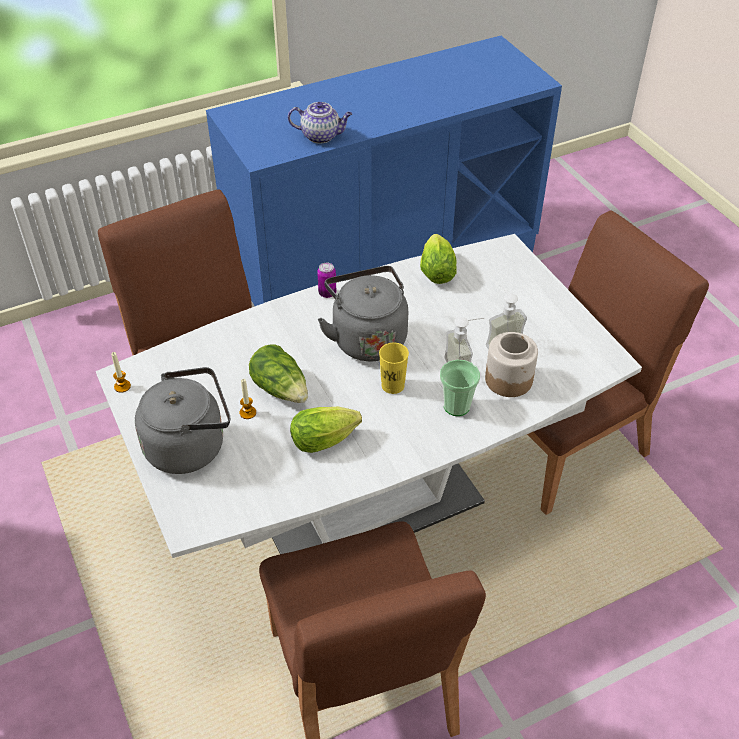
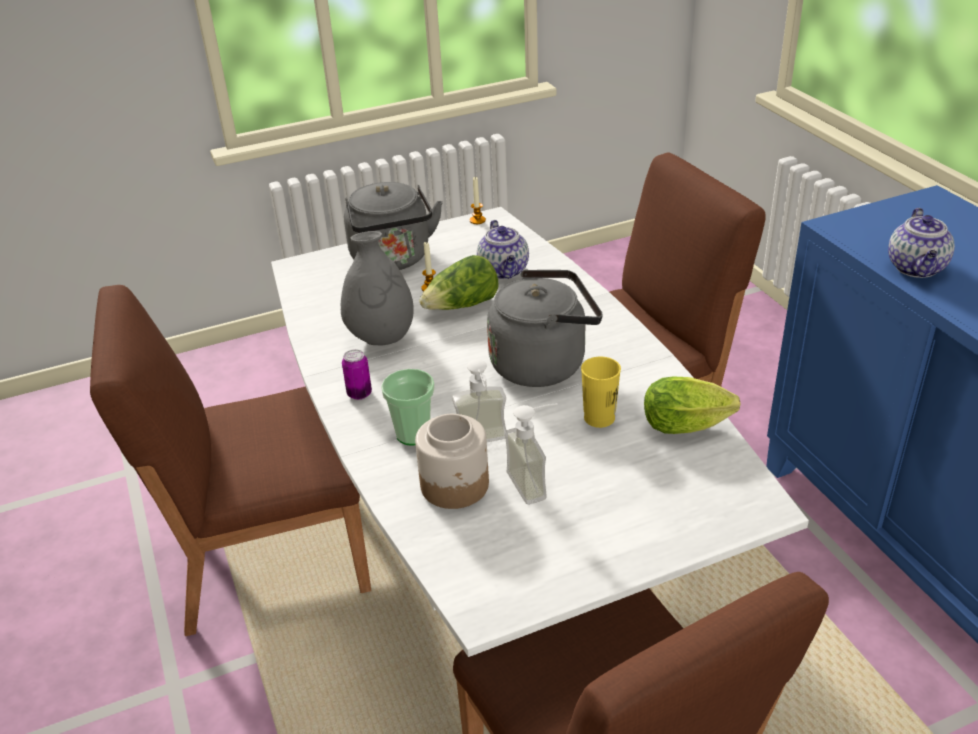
camera: 95 degrees right, 10 degrees down
(226, 364) = (504, 271): none -> teapot
(327, 293) = (627, 332): can -> can (359, 394)
(327, 439) = (381, 338): lettuce -> grey vase
(393, 385) = (457, 383): yellow cup -> yellow cup (599, 418)

